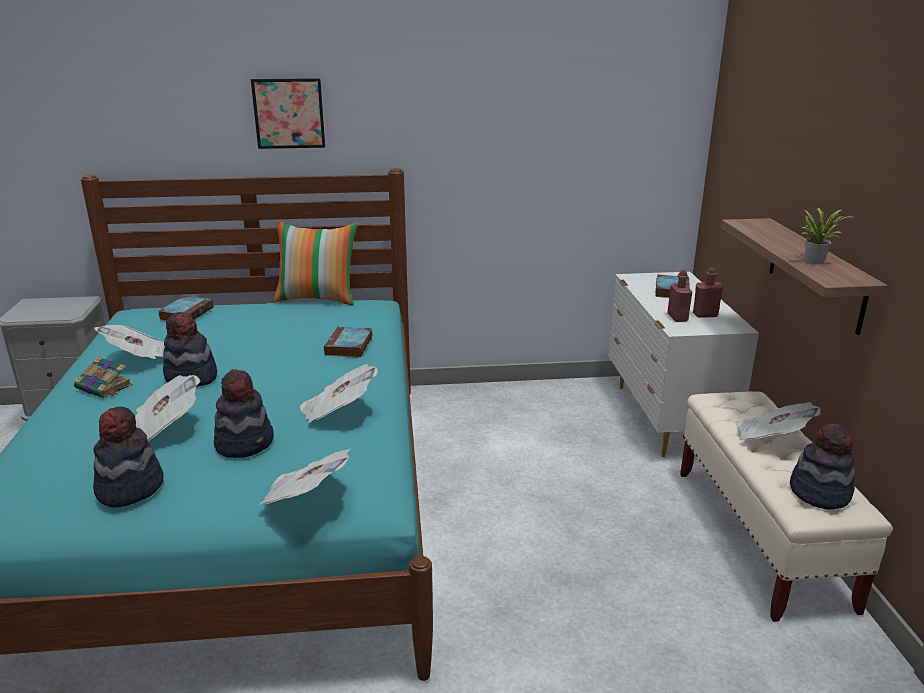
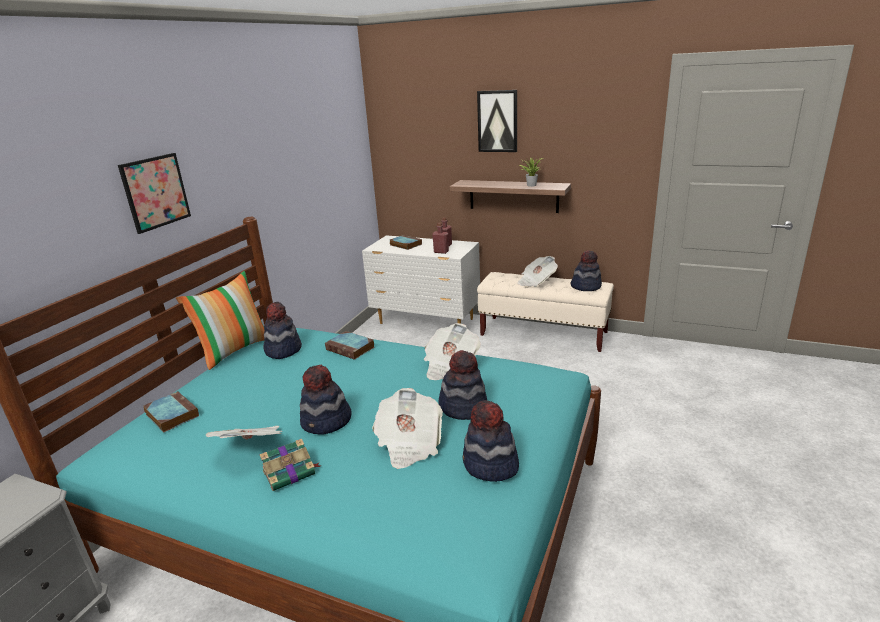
camera: 60 degrees left, 0 degrees up
(306, 497) = (550, 393): newspaper -> none
(325, 317) = (283, 350): none -> hat
(827, 128) = (497, 121): none -> picture

